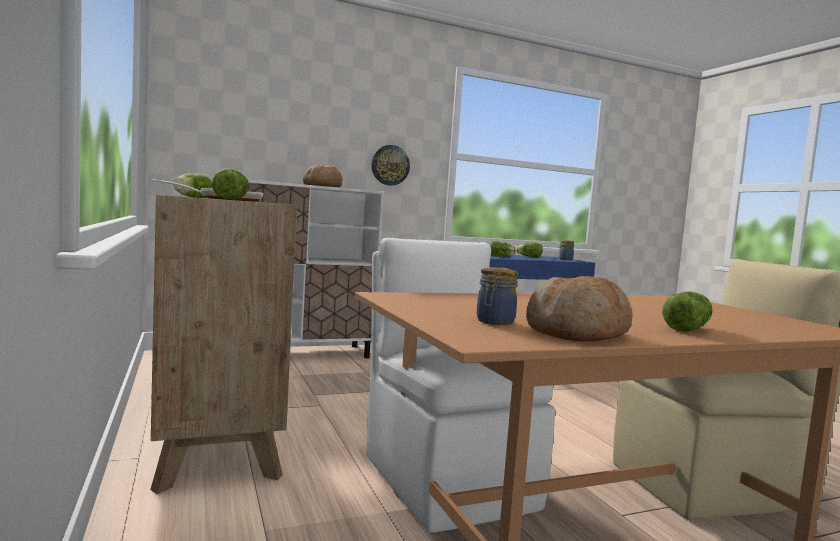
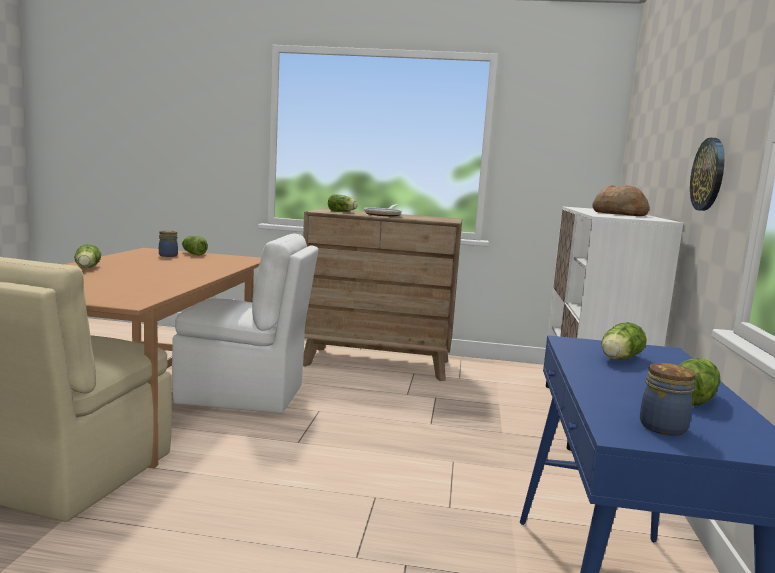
camera: 120 degrees right, 5 degrees up
(191, 197) = (426, 216): lettuce -> lettuce (193, 253)
(577, 333) = (129, 257): bread -> none

